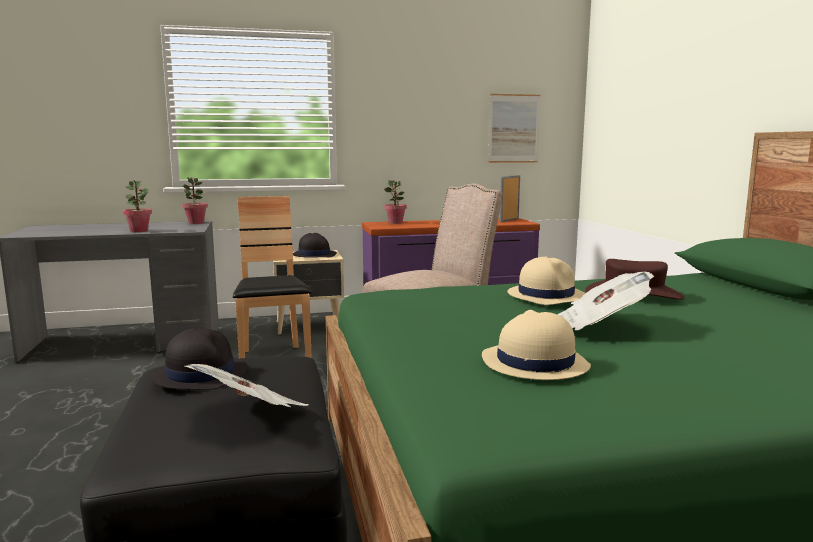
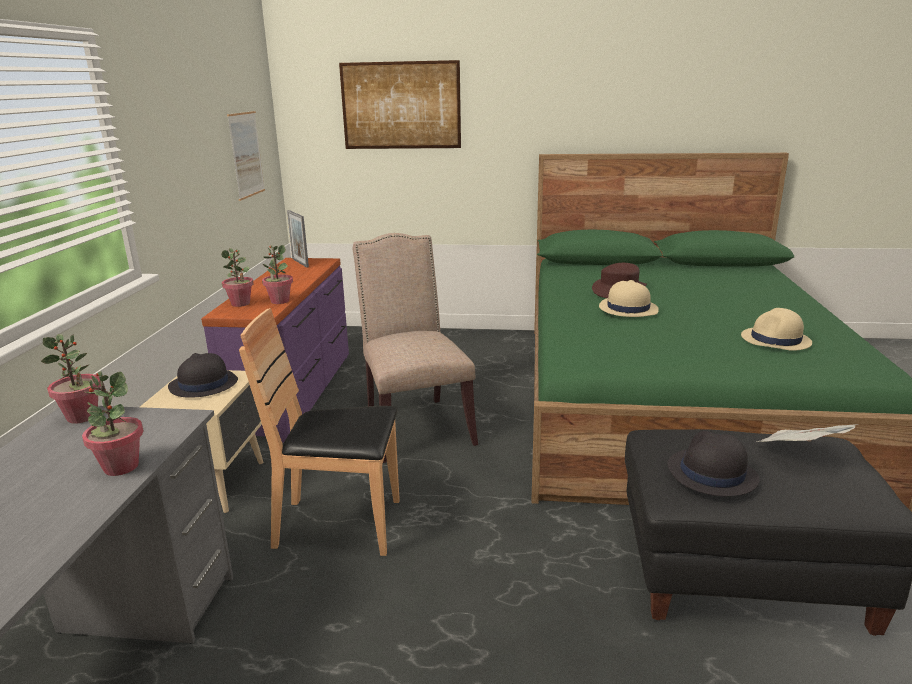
camera: 70 degrees left, 10 degrees up
(409, 226) = (279, 301): none -> potted plant
(598, 325) = (697, 312): newspaper -> none
(656, 83) = (401, 105): none -> picture

